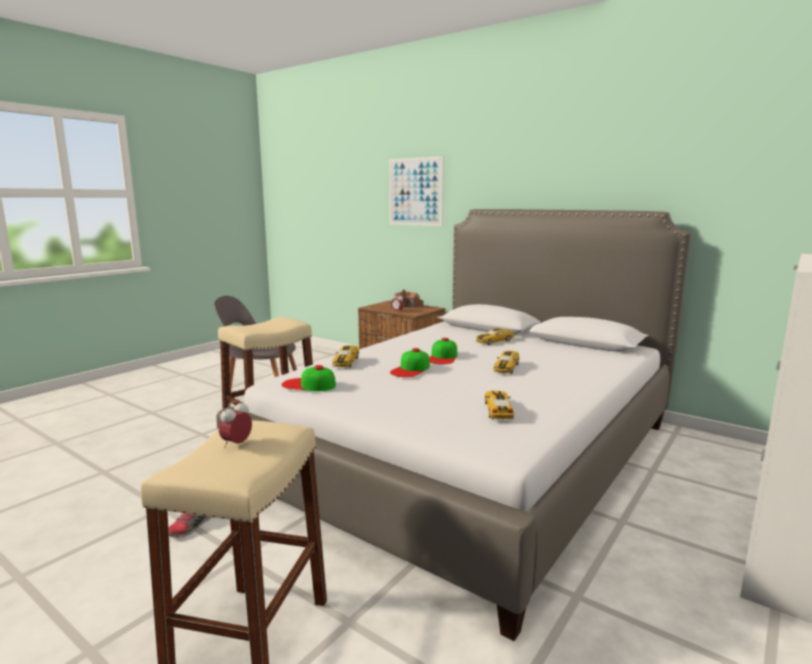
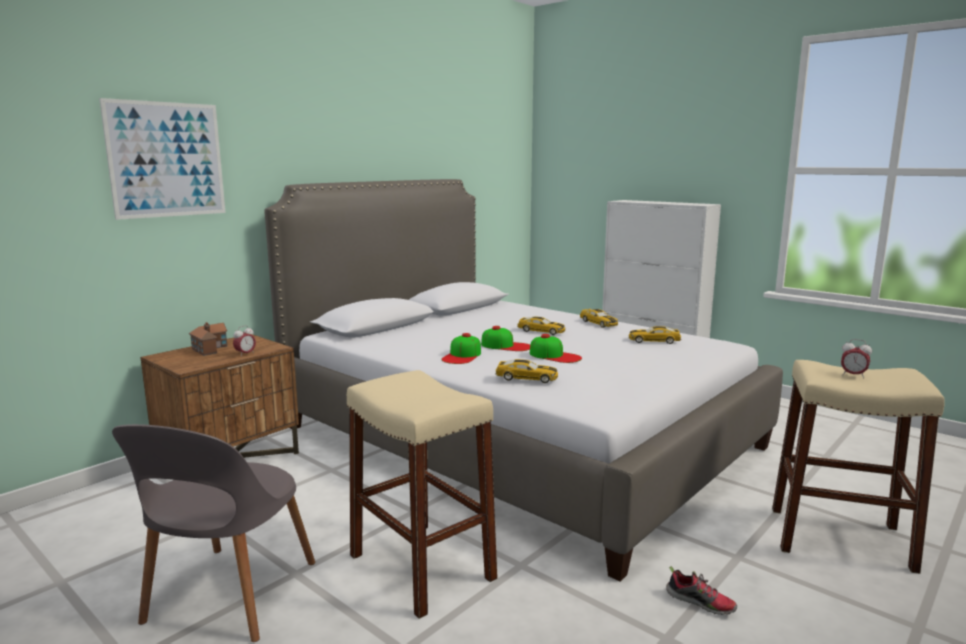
camera: 85 degrees left, 0 degrees up
(308, 385) = (614, 392): cap -> cap (462, 356)
(494, 341) = (443, 328): toy car -> toy car (599, 323)

